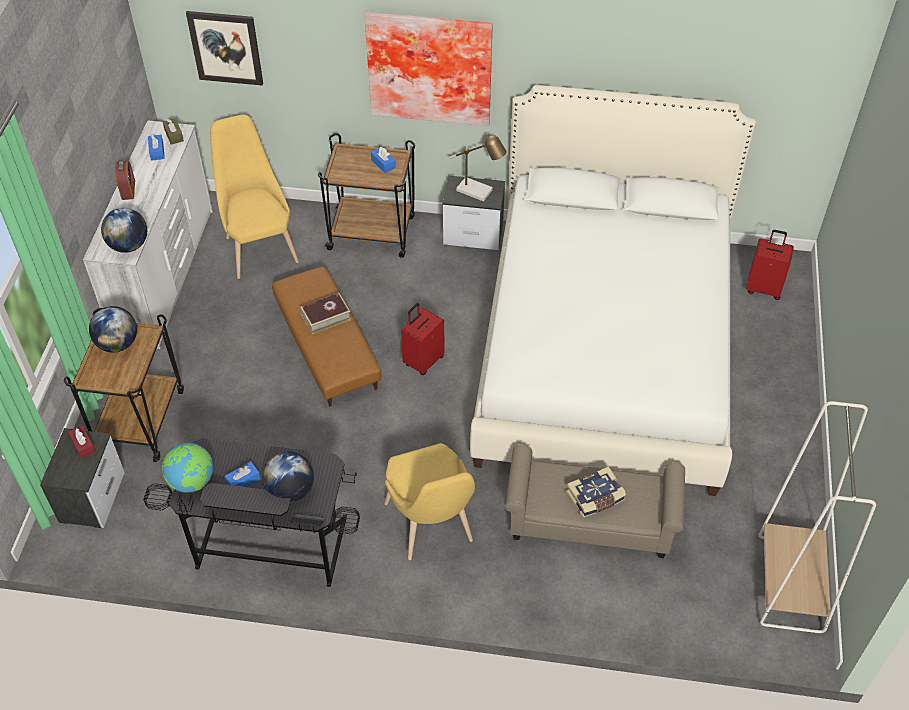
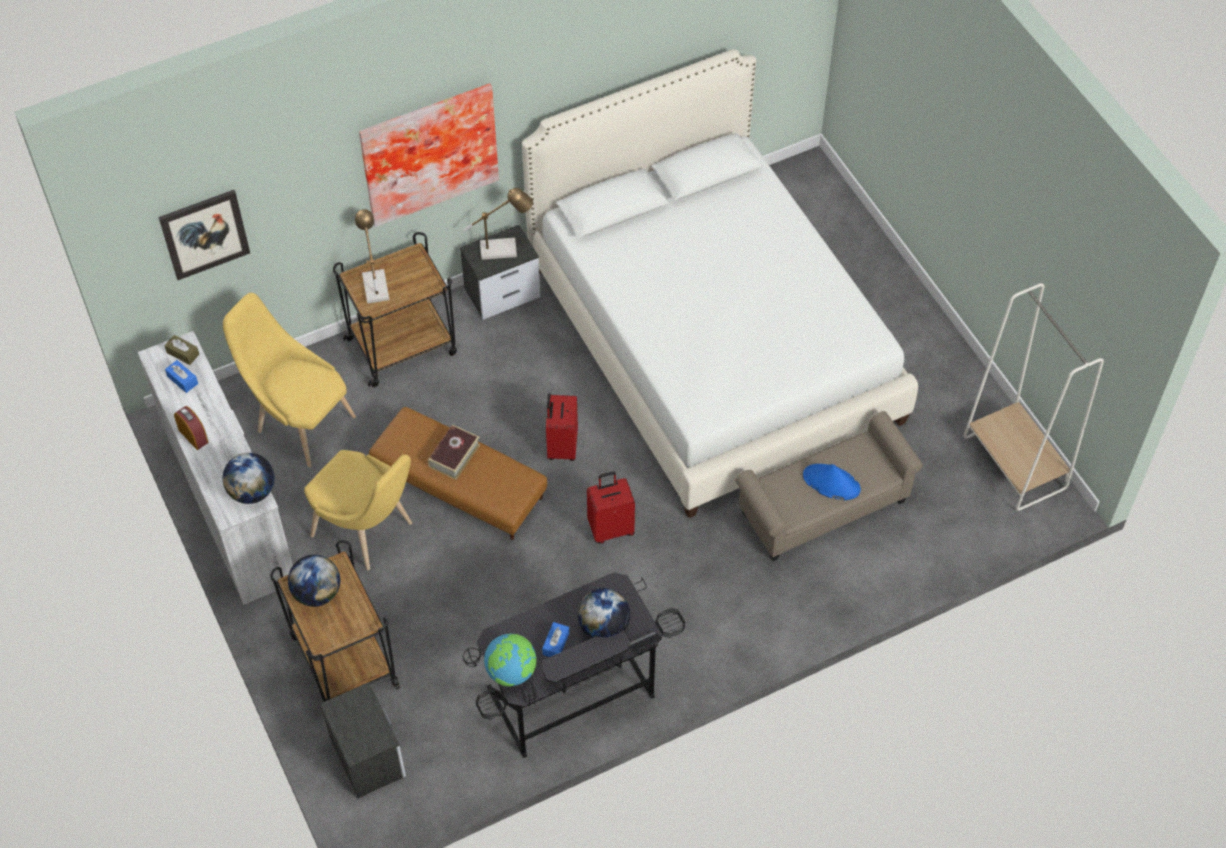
camera: 35 degrees left, 5 degrees up
(83, 445) = (354, 707): red tissue box -> none
(353, 161) = (374, 283): none -> table lamp
(383, 164) = (405, 270): blue tissue box -> none
(432, 527) = (697, 593): yellow chair -> yellow chair (368, 532)
(595, 498) = (831, 482): book -> blue hat
(764, 288) = (805, 205): red suitcase -> red suitcase (611, 528)

